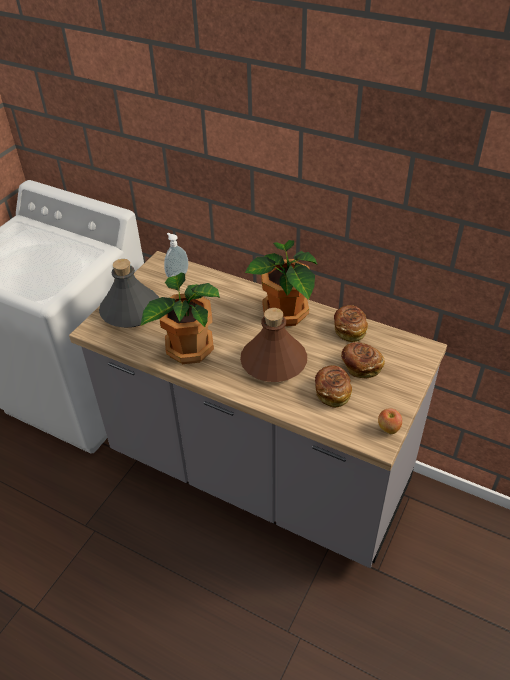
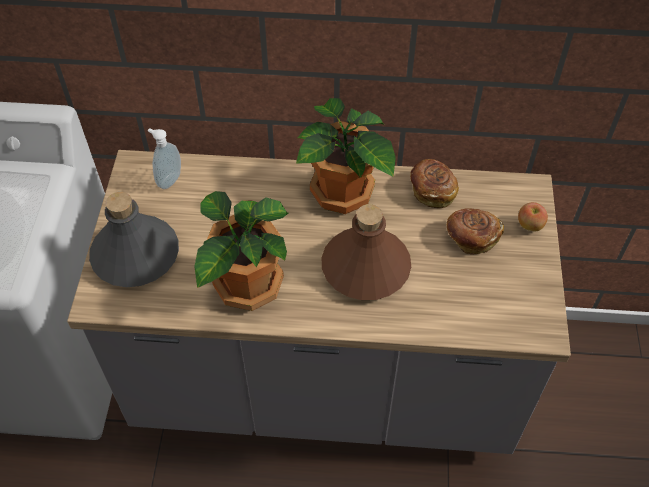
camera: 25 degrees left, 10 degrees up
(332, 392) = (457, 285): bread -> none
(388, 429) = (544, 310): apple -> apple (529, 226)

